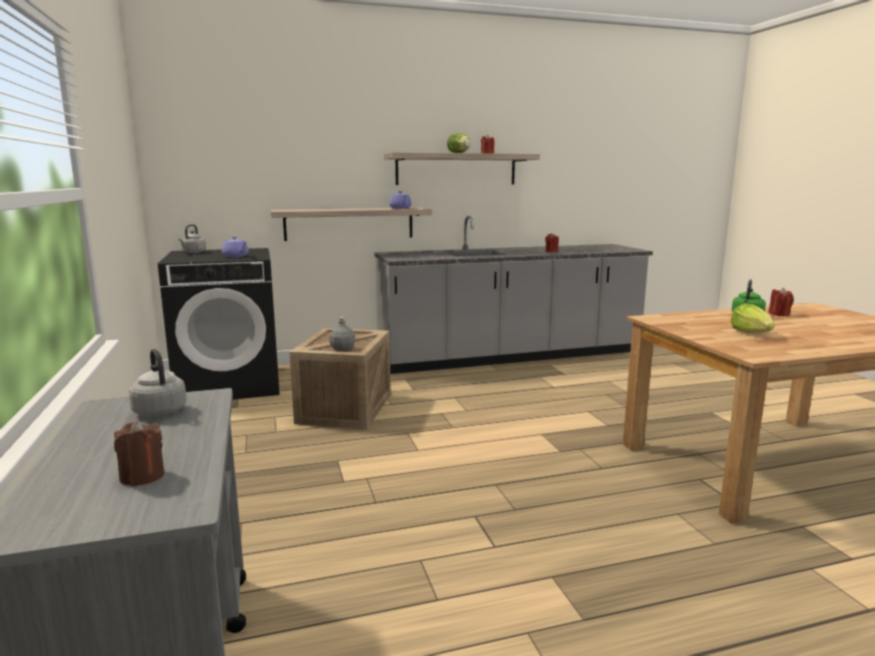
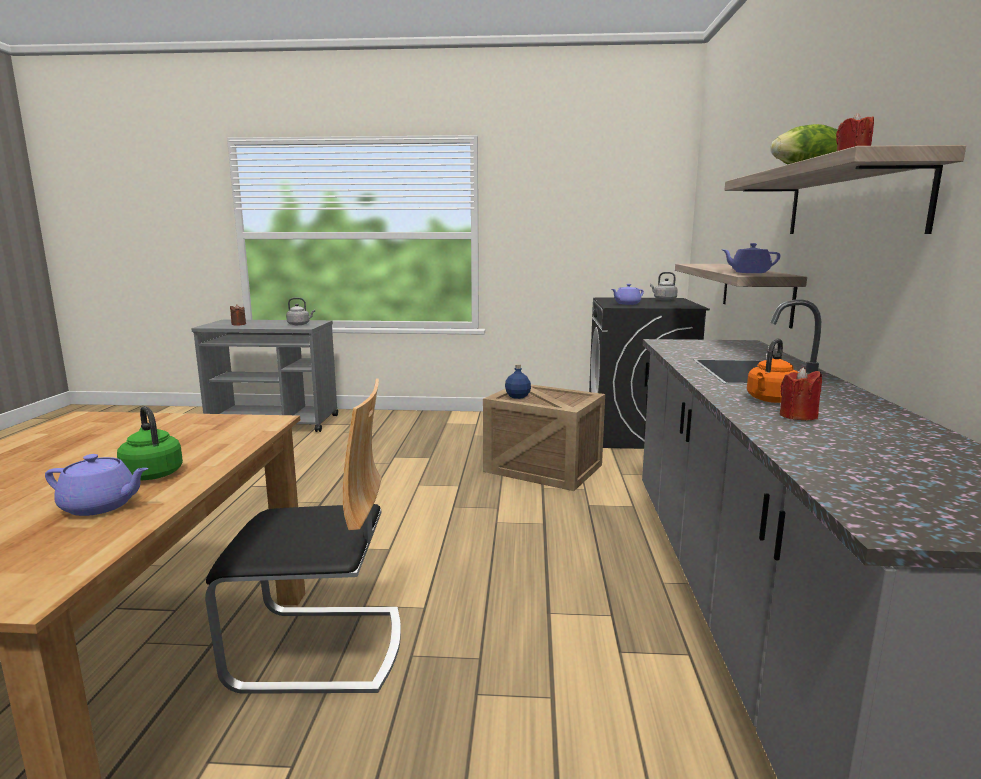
camera: 110 degrees right, 0 degrees up
(343, 349) = (517, 396): grey bottle -> blue bottle
(531, 252) = (770, 400): none -> orange kettle
(654, 426) = (319, 648): none -> chair
(752, 333) = (109, 443): lettuce -> none
(779, 314) = (101, 506): red candle -> purple teapot

